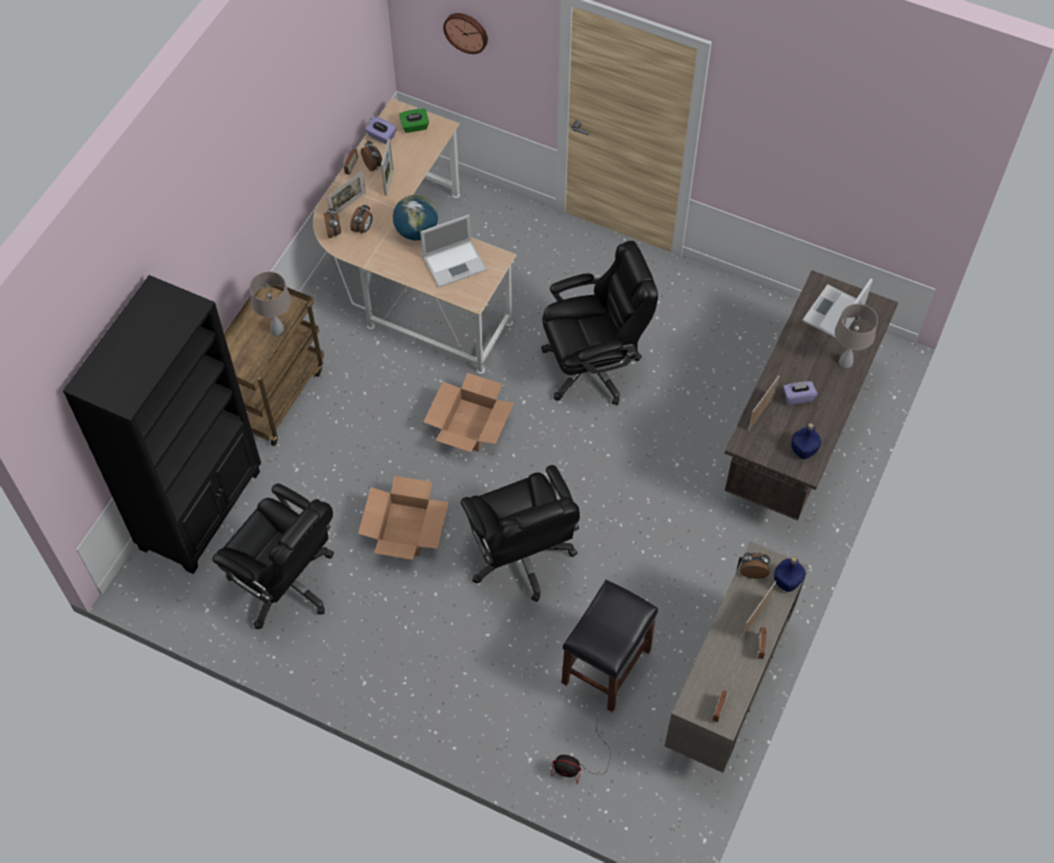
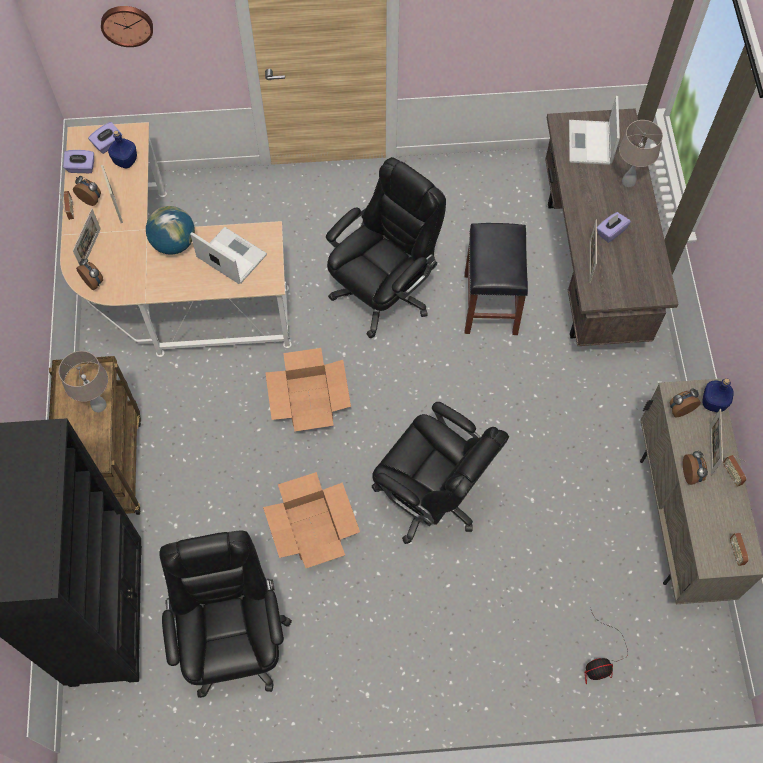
camera: 30 degrees left, 5 degrees up
(286, 583) = (234, 640): black office chair -> black office chair turned 105 degrees counterclockwise
(363, 229) = (120, 265): alarm clock -> alarm clock (691, 474)
(415, 127) = (108, 144): green tissue box -> purple tissue box
(455, 263) = (230, 256): laptop -> laptop turned 90 degrees counterclockwise
(606, 665) = (566, 555): black stool -> black stool (490, 303)
(804, 450) = (646, 276): blue bottle -> blue bottle (126, 161)

